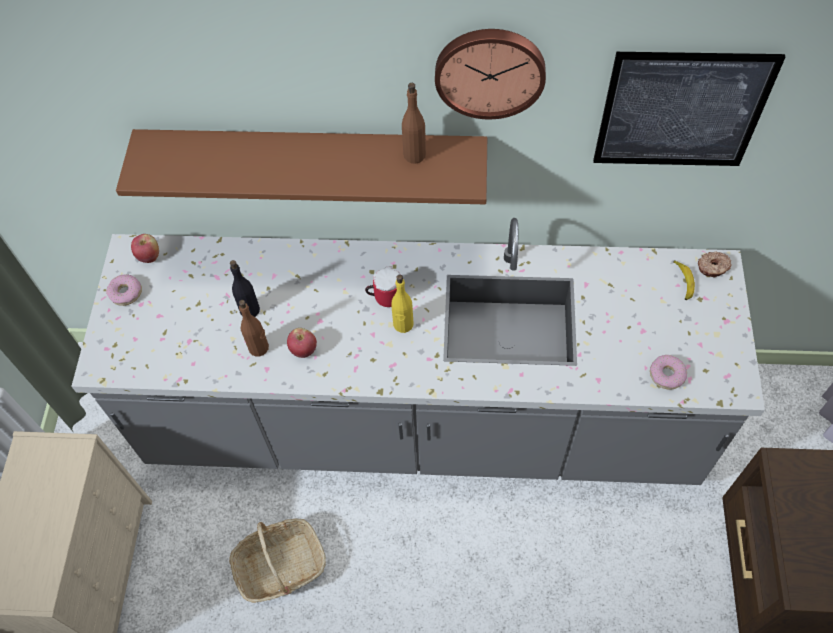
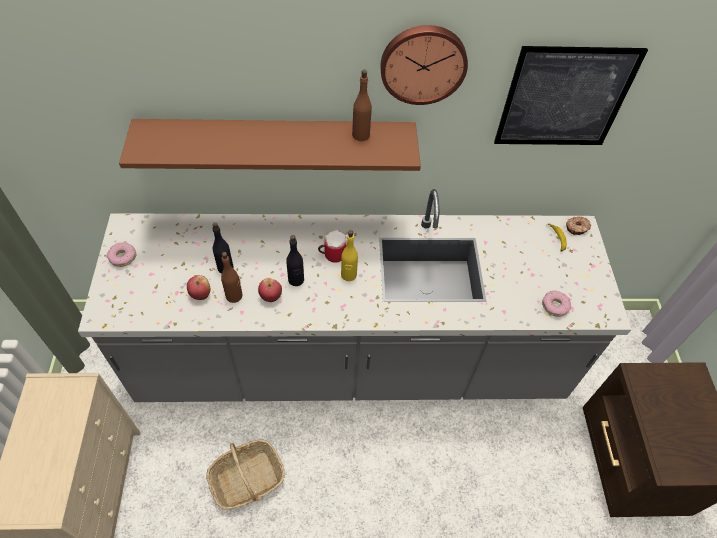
camera: 10 degrees left, 5 degrees down
(149, 256) = (141, 229): apple -> apple (200, 294)
(336, 329) = (296, 280): none -> black bottle

